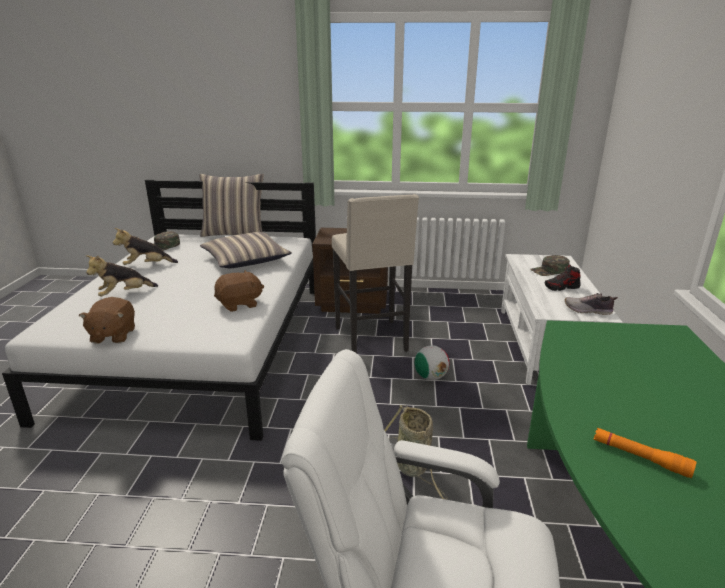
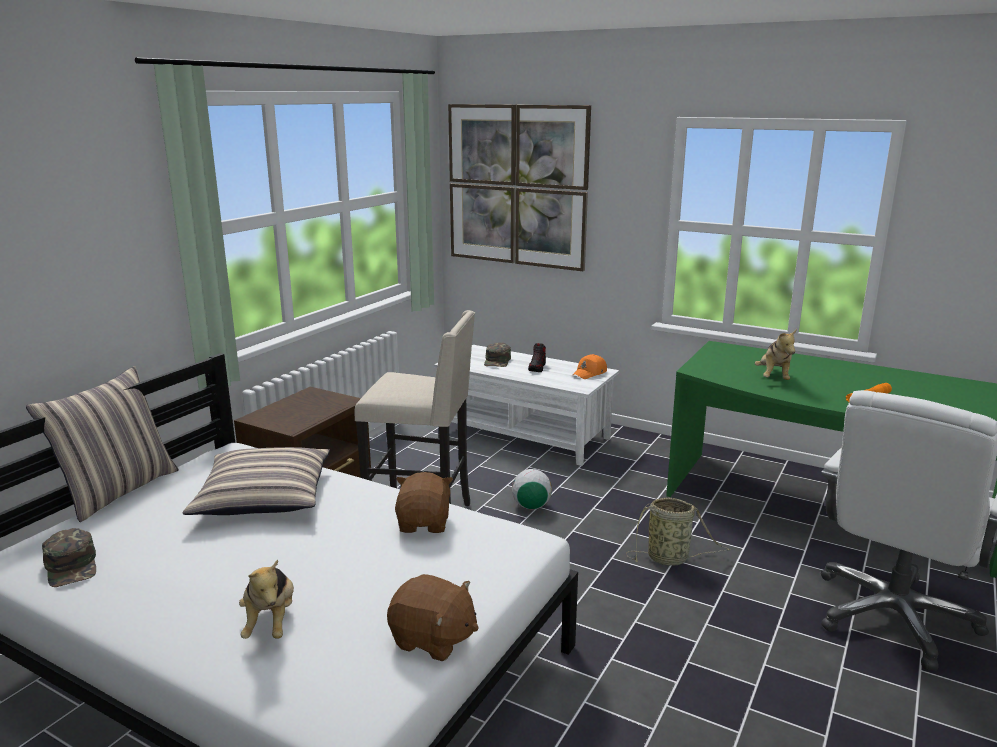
camera: 65 degrees left, 5 degrees down
(147, 266) = (153, 591): plush toy -> plush toy (773, 377)
(588, 310) = (590, 373): shoe -> orange cap
(643, 110) = (517, 186): none -> picture

